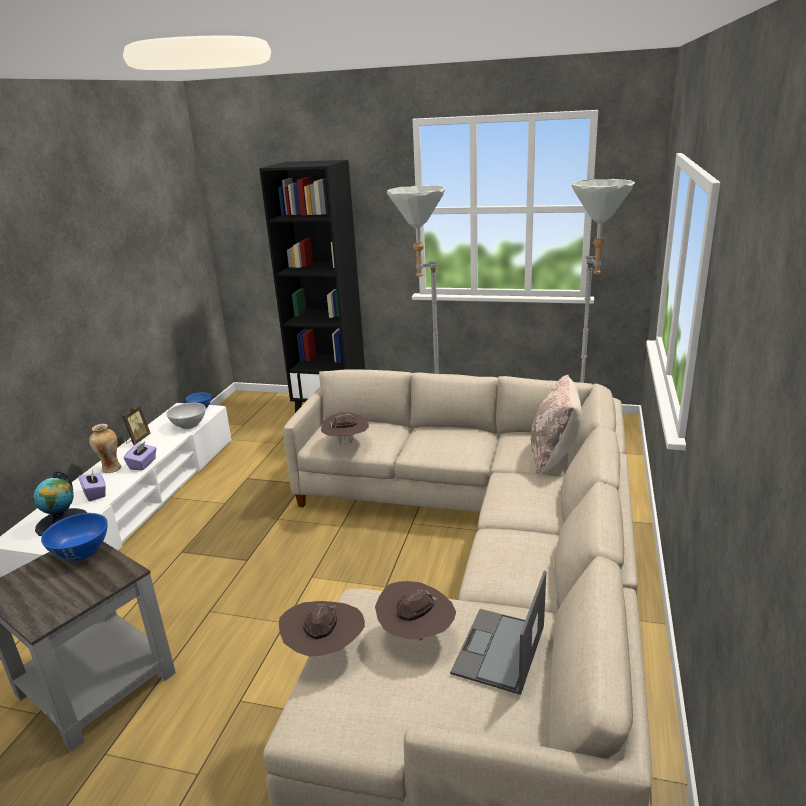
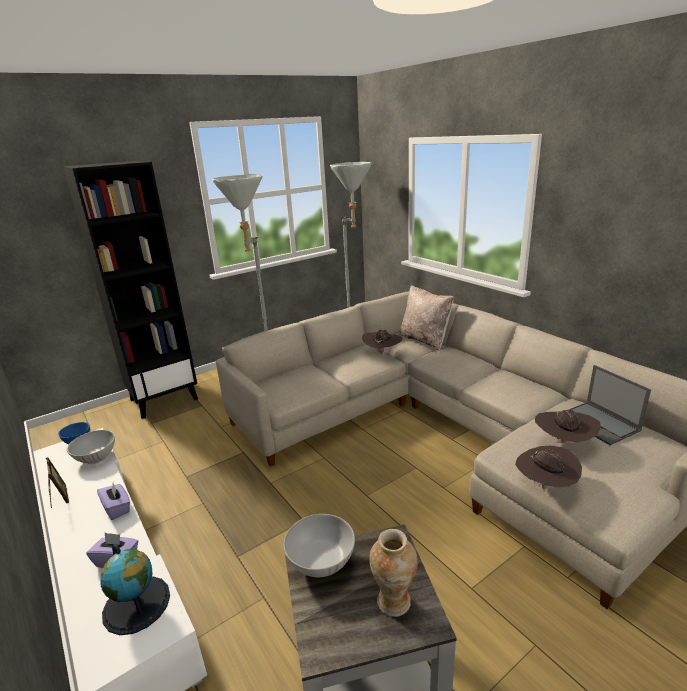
camera: 50 degrees left, 0 degrees up
(81, 552) = (321, 562): blue bowl -> white bowl
(110, 469) = (84, 534): vase -> vase (393, 603)
(346, 443) = (300, 390): brown hat -> brown hat (382, 353)

